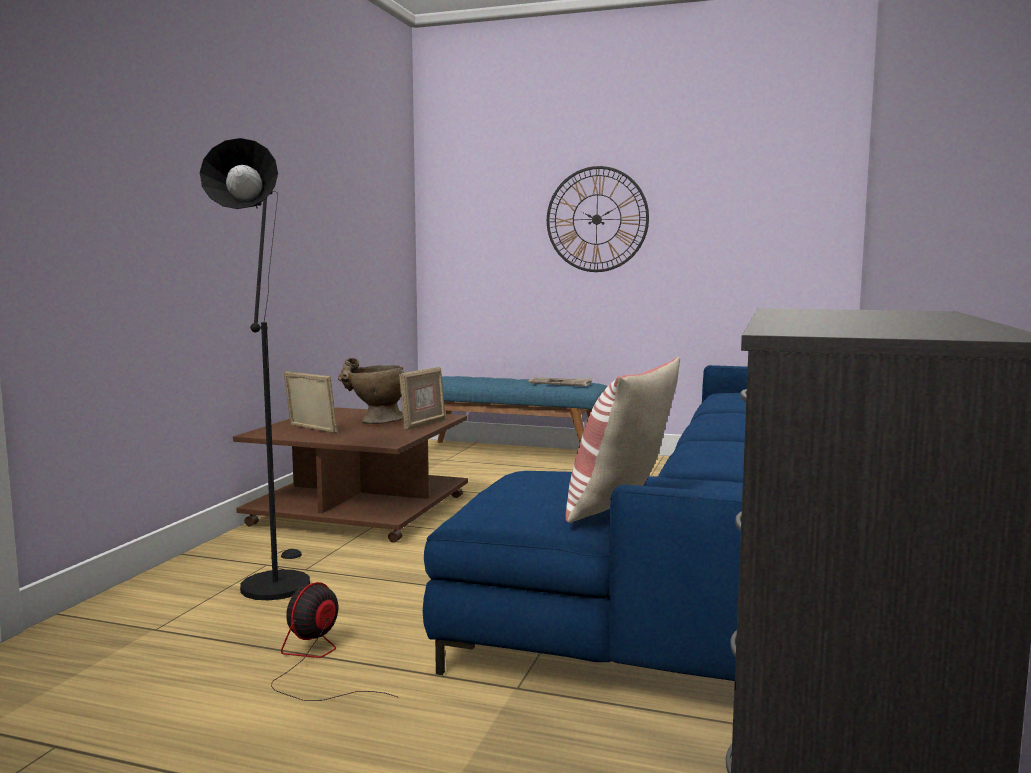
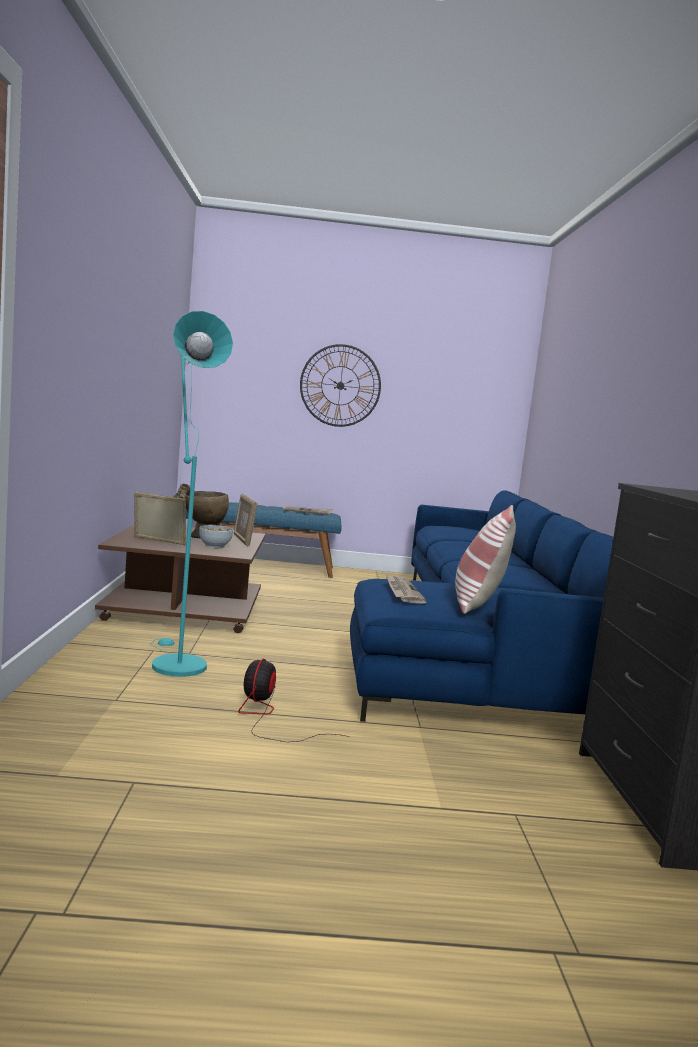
camera: 20 degrees left, 0 degrees up
(275, 581) = (174, 663): black floor lamp -> turquoise floor lamp
(373, 433) = (214, 546): none -> bowl
(423, 424) = (243, 540): picture frame -> picture frame turned 150 degrees clockwise
(520, 489) = (402, 591): none -> newspaper

